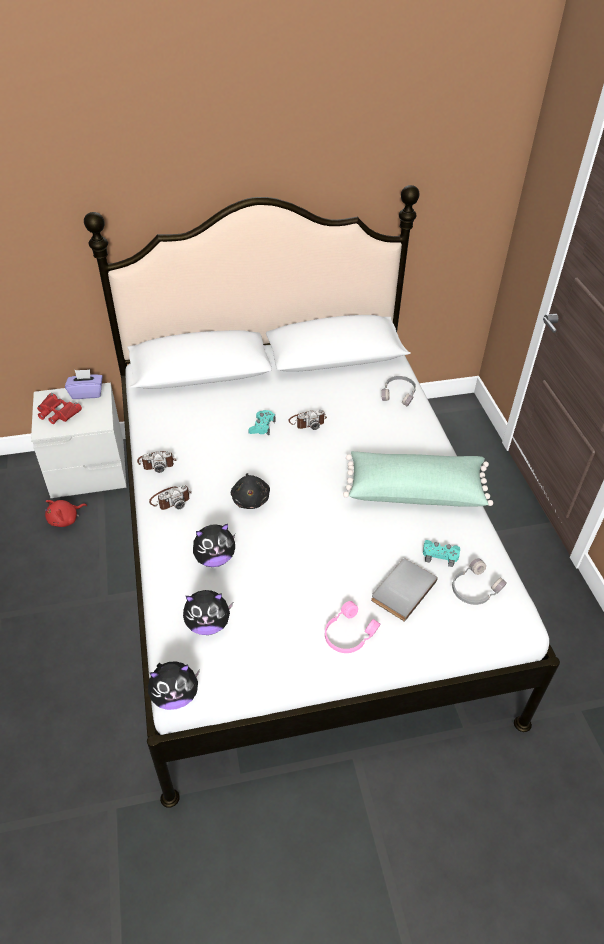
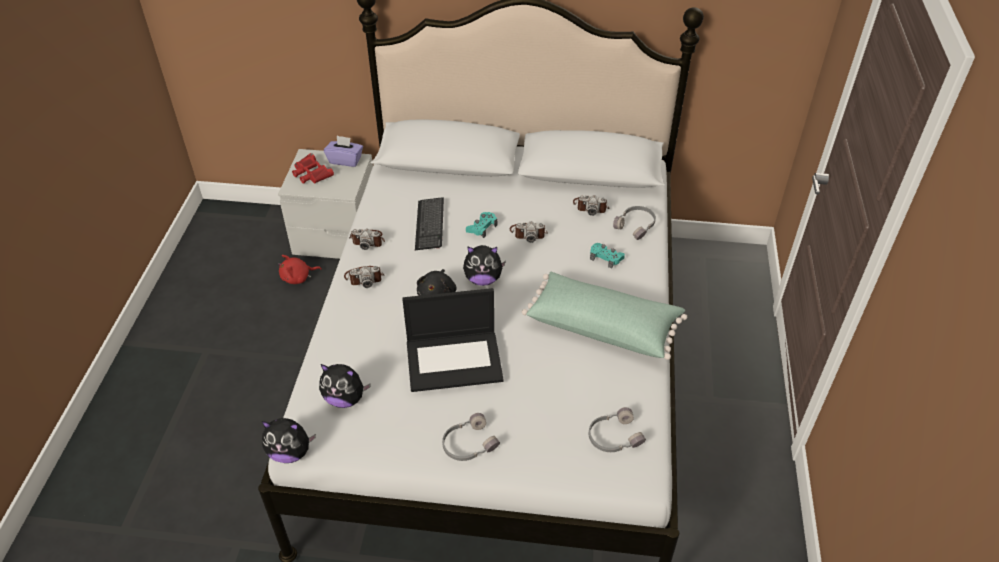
camera: 20 degrees right, 0 degrees up
(211, 435) = (429, 225): none -> keyboard
(215, 558) = (379, 341): plush toy -> plush toy (483, 279)
(298, 556) = (455, 360): none -> laptop
(348, 634) = (468, 444): pink headphones -> grey headphones
(351, 386) = (590, 206): none -> camera
(401, 589) = (540, 417): grey book -> none
(440, 555) = (595, 395): turquoise game controller -> turquoise game controller (606, 258)

